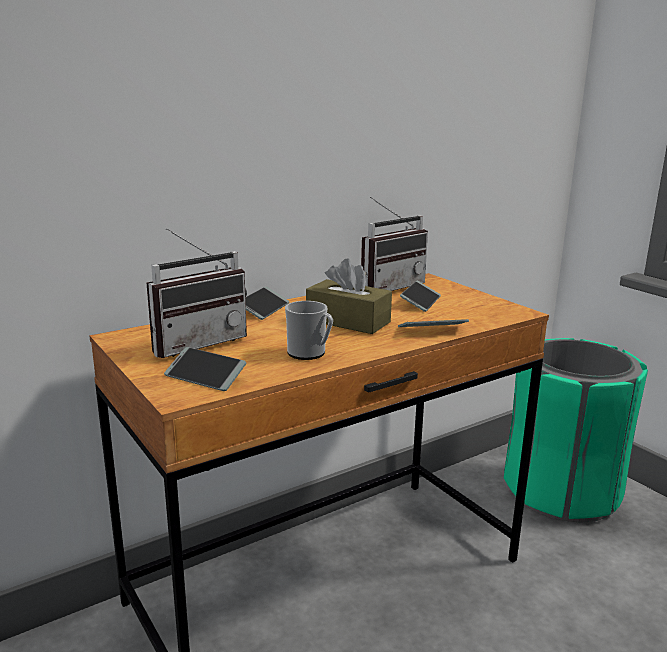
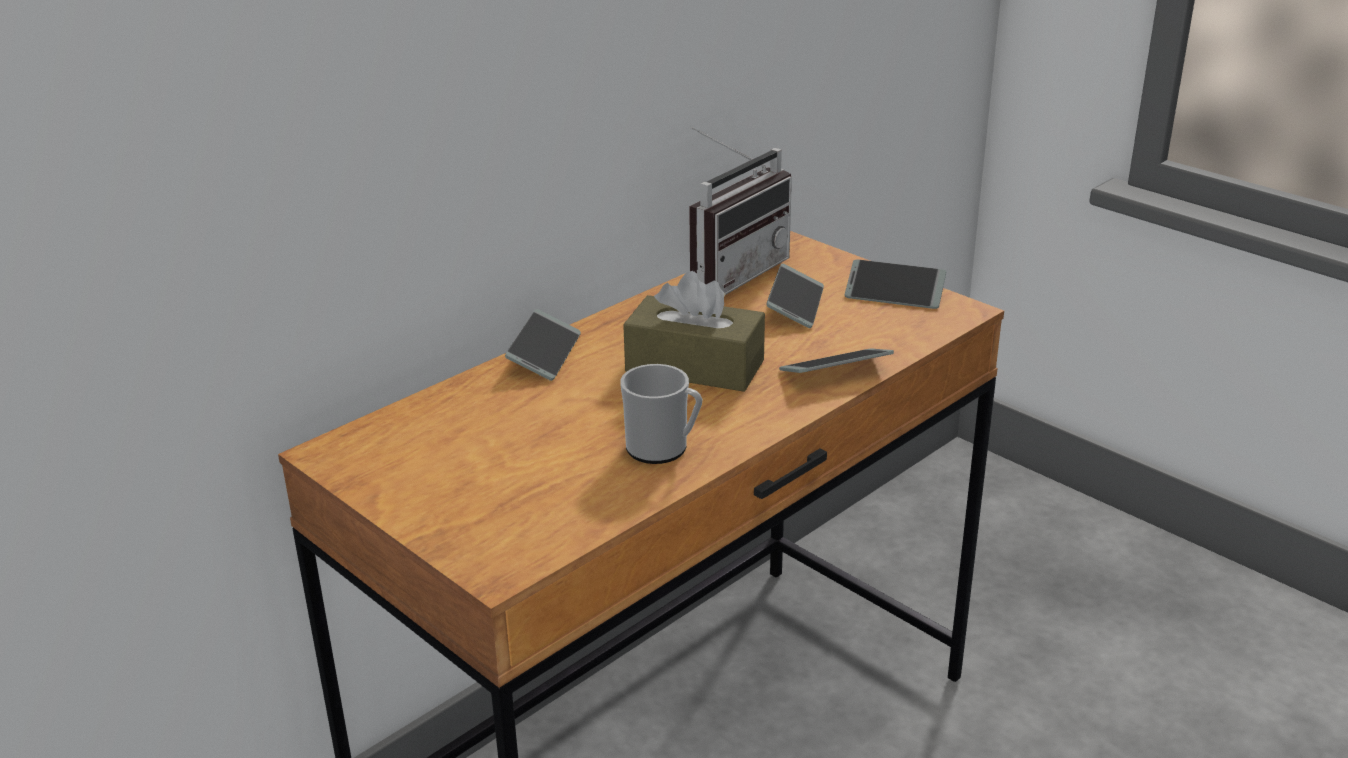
camera: 10 degrees left, 10 degrees up
(196, 343) = (469, 448): radio -> none
(205, 377) = (520, 522): phone -> phone (894, 294)
(562, 491) = (1010, 545): green trash can -> none

